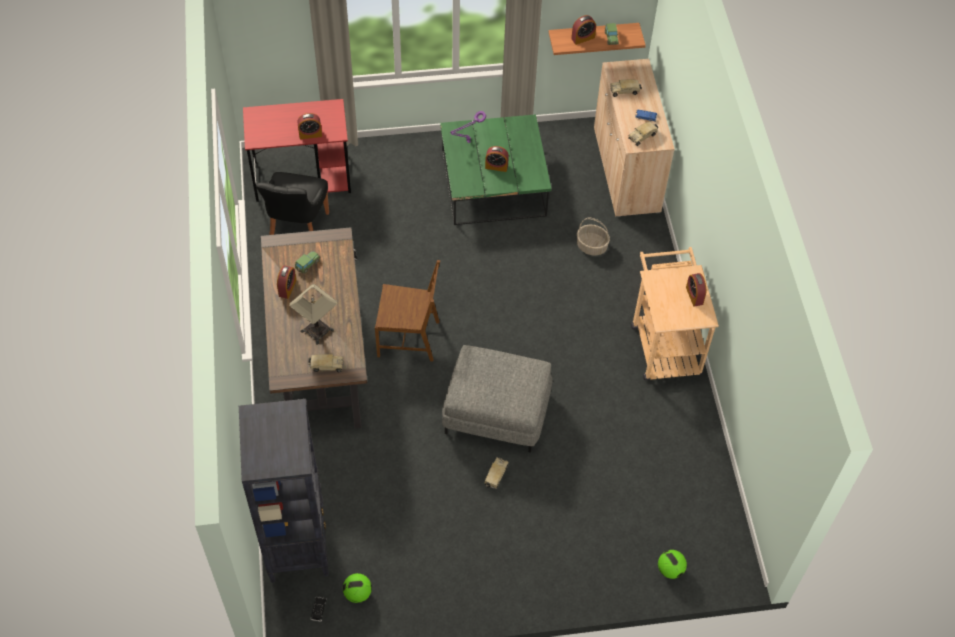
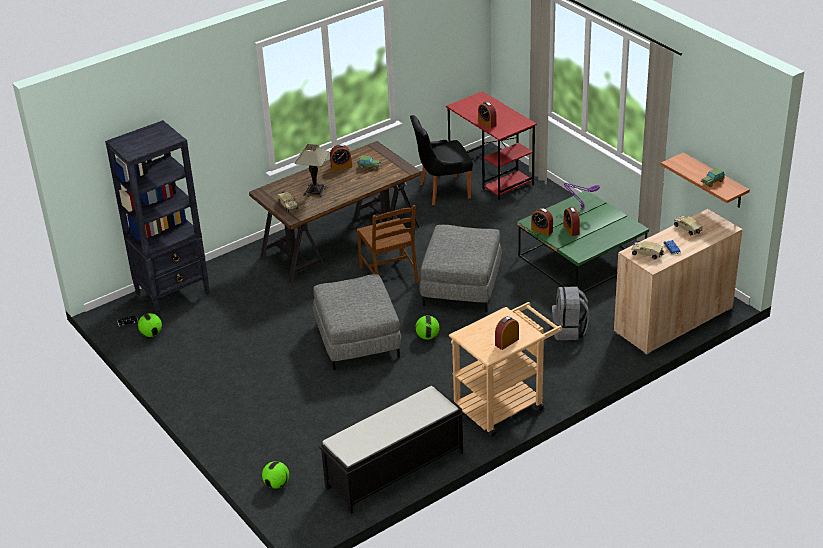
camera: 65 degrees right, 20 degrees down
(470, 290) = (462, 286): none -> grey ottoman
(496, 476) = (297, 361): toy truck -> none
(529, 353) = (427, 337): none -> football
(583, 38) = (694, 169): alarm clock -> alarm clock (542, 230)
(592, 246) = (569, 330): basket -> grey backpack
(703, 467) = (393, 470): none -> black bench

